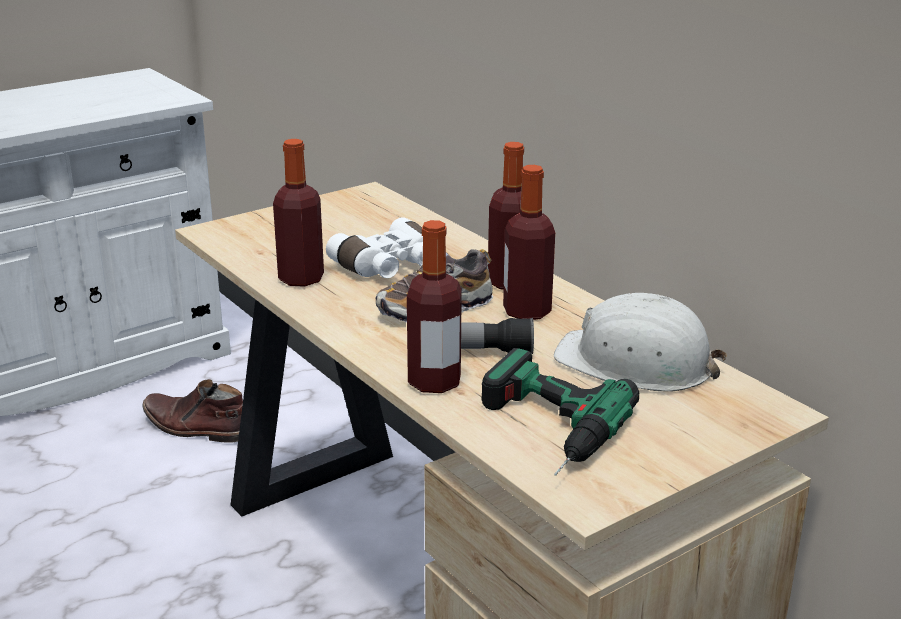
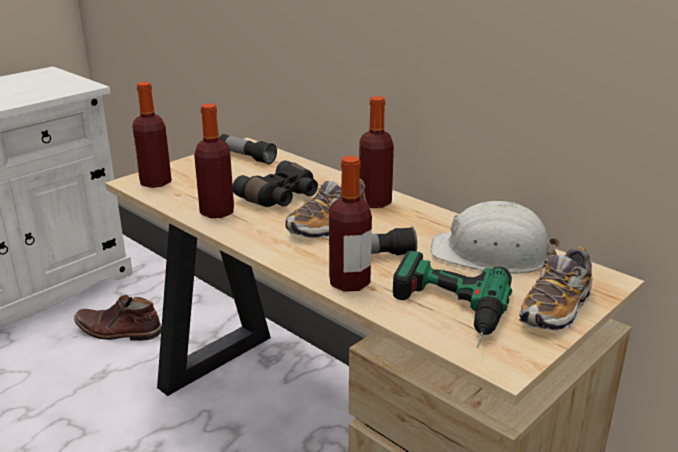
camera: 10 degrees left, 0 degrees up
(364, 208) = (246, 157): none -> flashlight
(389, 266) = (281, 197): white binoculars -> black binoculars
(527, 311) = (396, 222): bottle -> bottle (155, 182)
(687, 441) = (556, 309): none -> shoe

